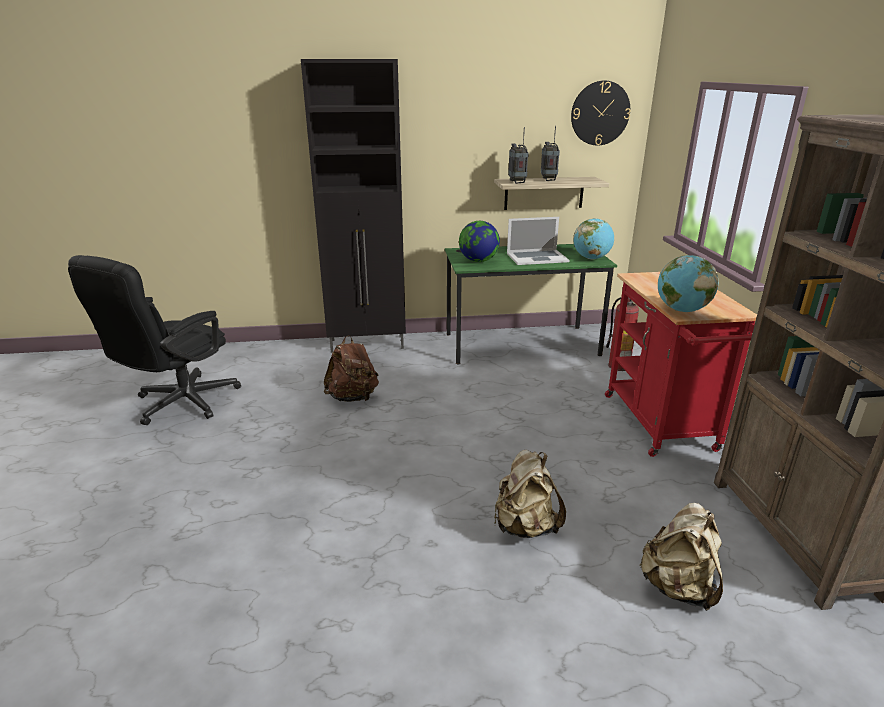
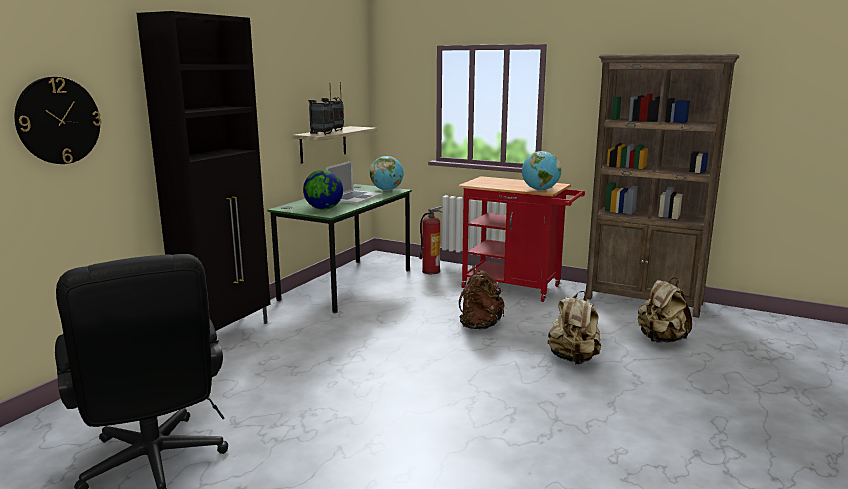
camera: 55 degrees left, 10 degrees down
(353, 397) = (316, 367): brown backpack -> brown backpack (480, 326)
(600, 113) = (347, 73): wall clock -> wall clock (58, 120)

